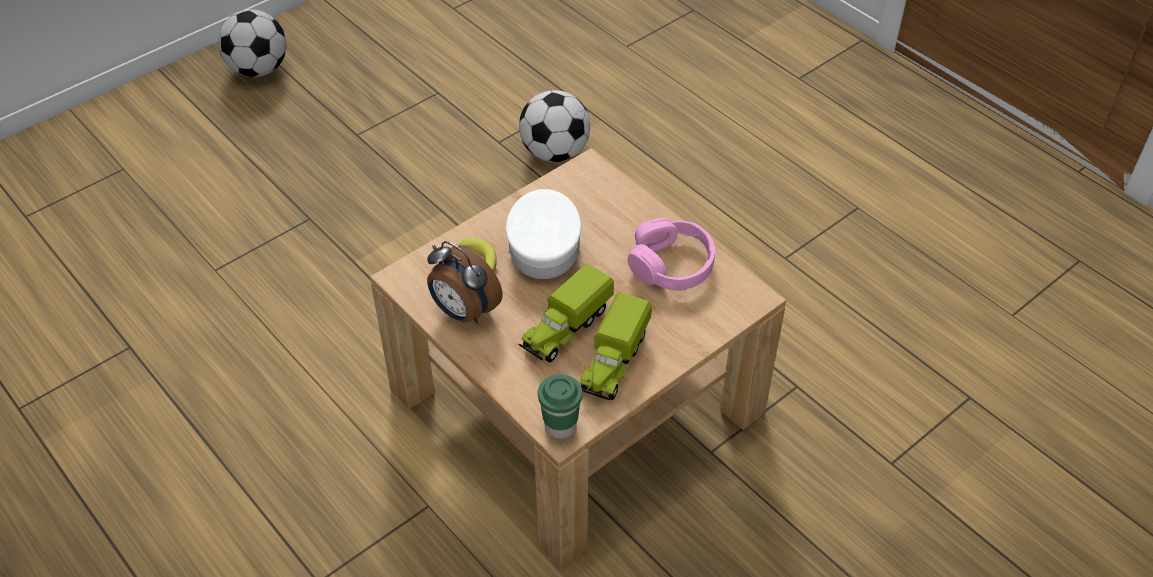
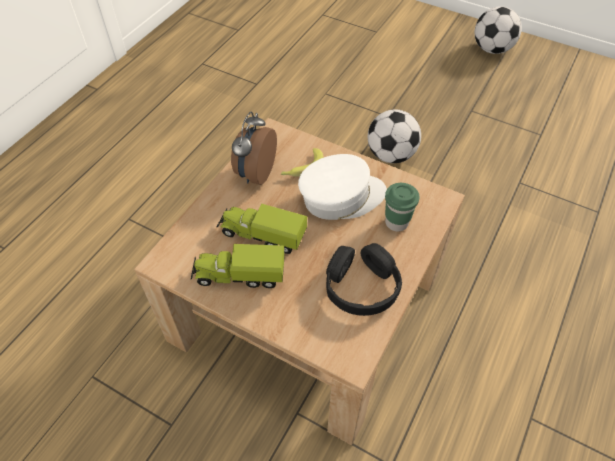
camera: 70 degrees right, 5 degrees up
(555, 153) = (533, 218): football -> football (391, 155)
(560, 426) = (167, 260): green cup -> green cup (396, 222)
(671, 265) = (361, 286): pink headphones -> black headphones

